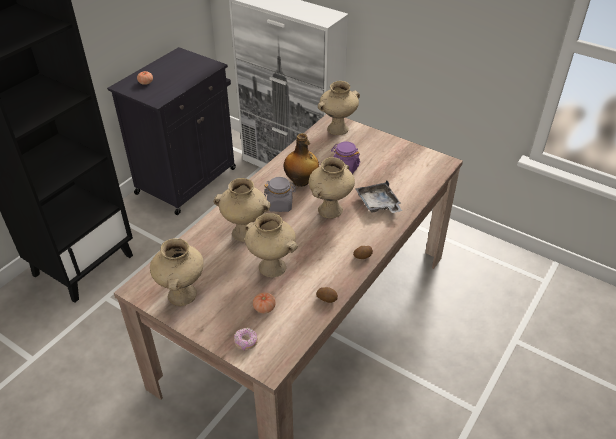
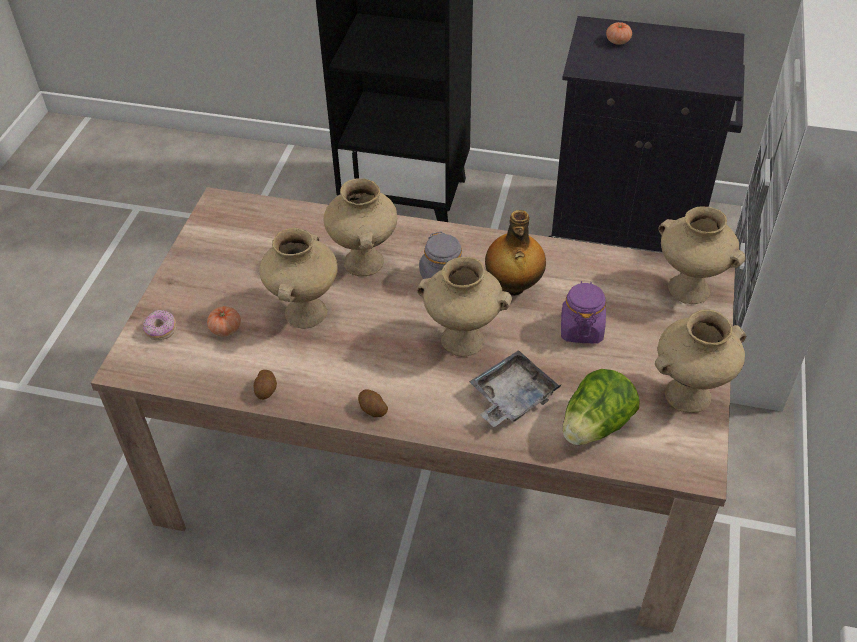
camera: 70 degrees right, 5 degrees up
(183, 295) = (222, 245): beige vase -> beige vase (687, 396)
(408, 183) = (595, 426): none -> lettuce

